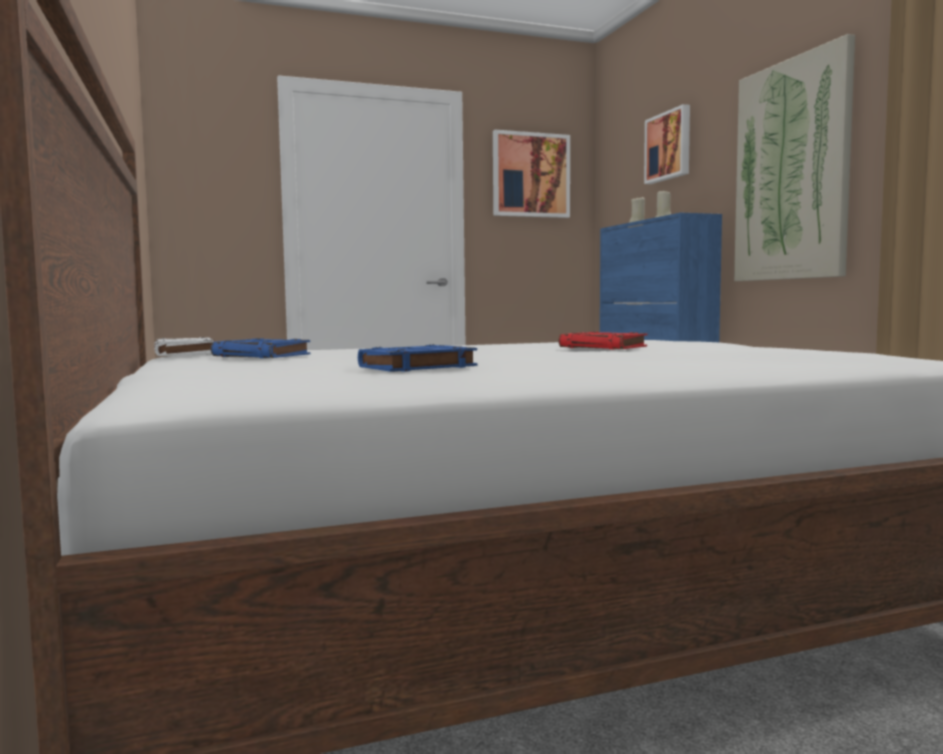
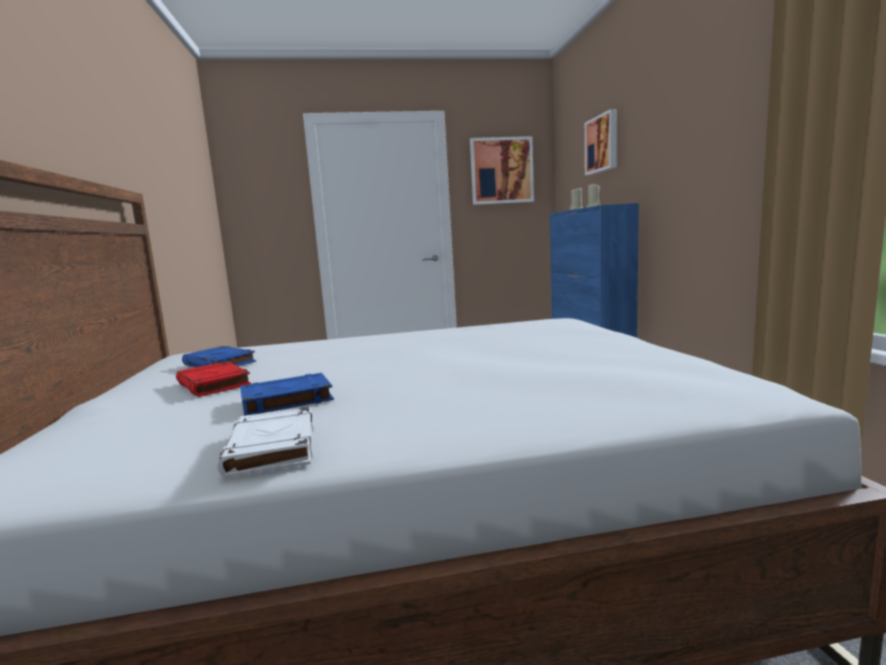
camera: 10 degrees right, 5 degrees up
(185, 353) = (182, 355): white book -> white book (272, 448)
(604, 347) = (497, 344): red book -> red book (214, 384)
(791, 171) = (692, 167): picture -> none

